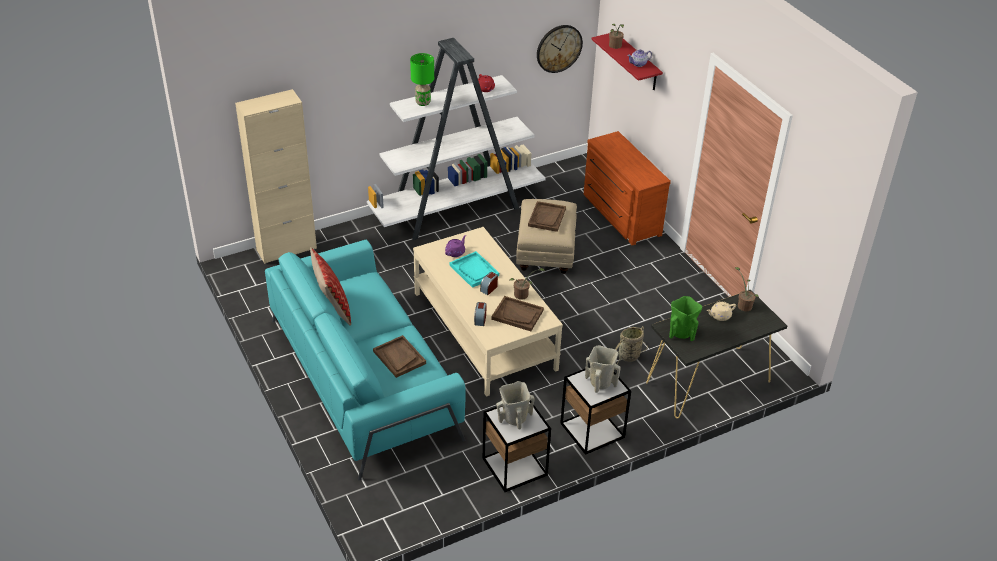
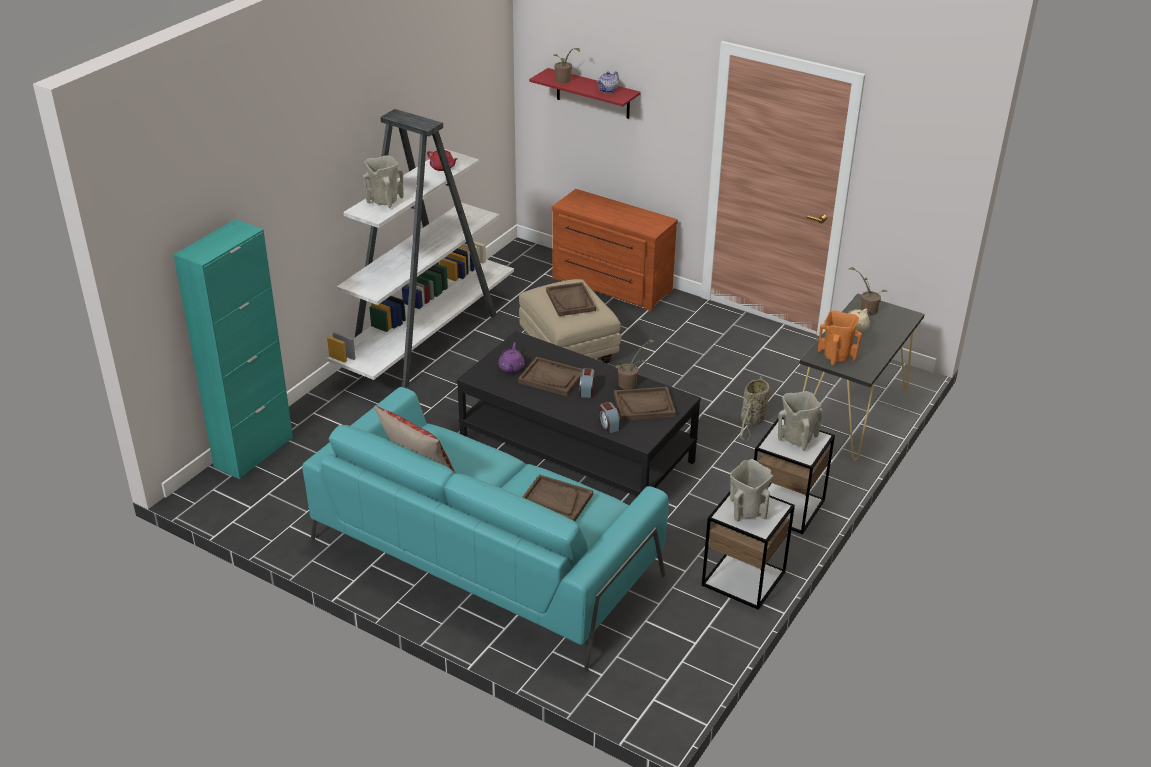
camera: 30 degrees left, 5 degrees down
(286, 249) = (254, 452): beige cabinet -> turquoise cabinet
(423, 102) = (384, 200): green table lamp -> beige vase
(474, 270) = (551, 378): turquoise tray -> brown tray
(484, 330) = (576, 452): beige coffee table -> black coffee table
(559, 48) = (484, 106): wall clock -> none
(682, 332) = (836, 356): green vase -> orange vase

